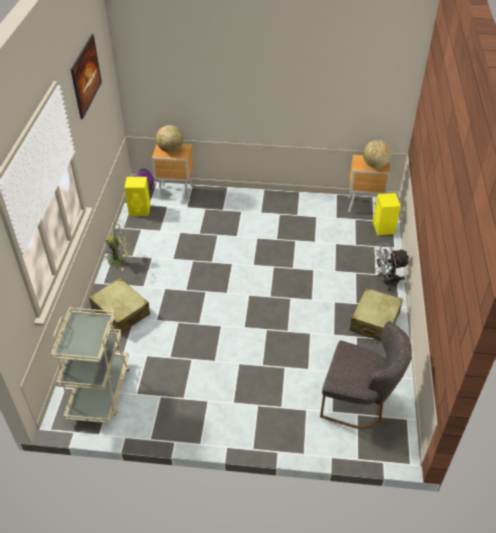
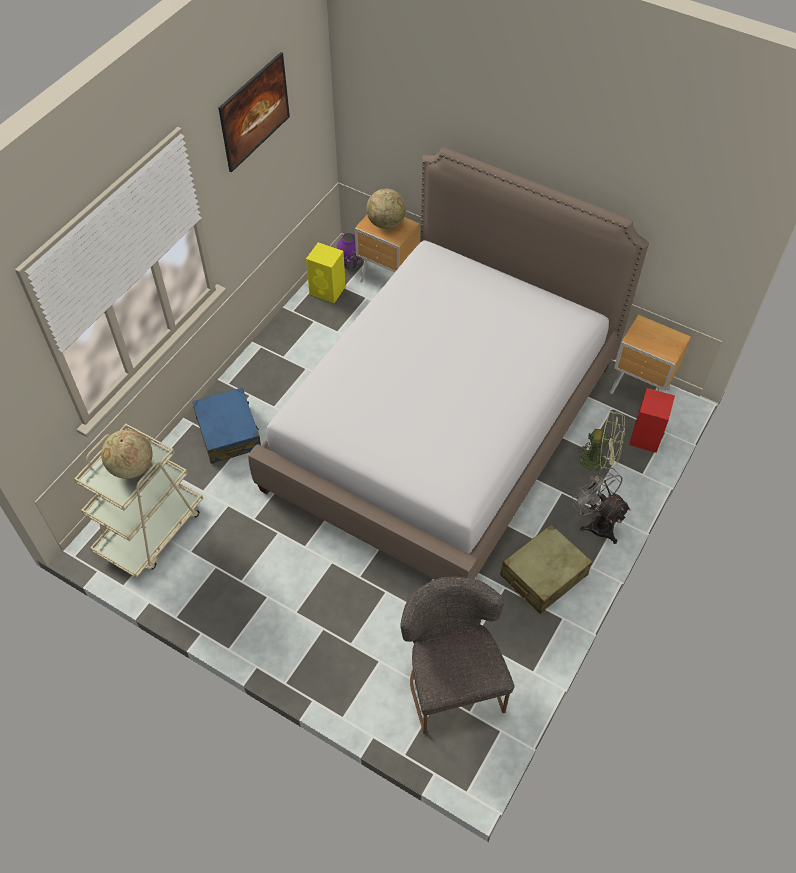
camera: 25 degrees right, 10 degrees up
(121, 259) = (266, 357): green fan -> green fan (599, 461)
(121, 312) = (228, 432): beige suitcase -> blue suitcase
(261, 261) = (443, 425): none -> bed
(358, 402) = (451, 681): grey chair -> grey chair turned 150 degrees counterclockwise
(375, 165) = (660, 344): globe -> globe (131, 467)
(383, 228) = (645, 437): yellow speaker -> red speaker
(386, 282) = (596, 523): grey fan -> grey fan turned 45 degrees clockwise

